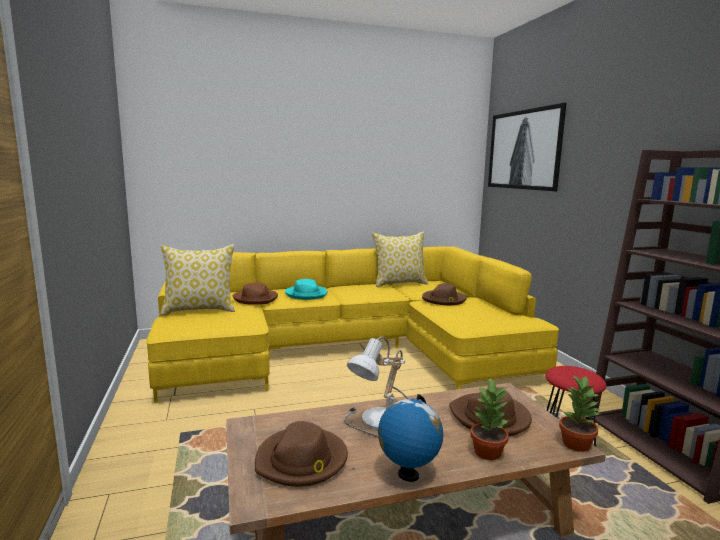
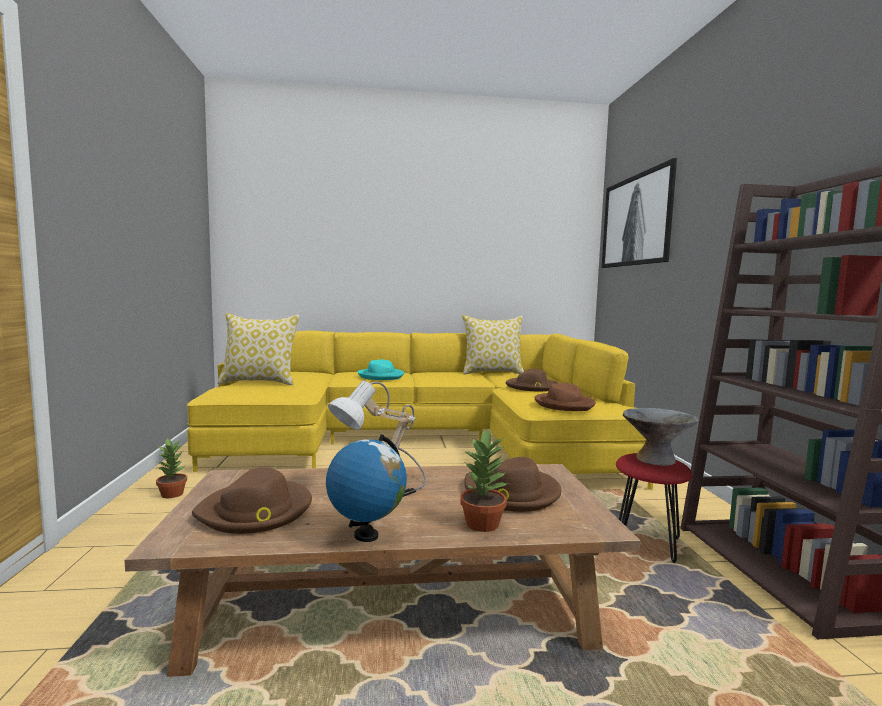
camera: 10 degrees right, 5 degrees down
(256, 299) = (325, 377): brown hat -> brown hat (564, 404)
(575, 444) = (605, 526): potted plant -> potted plant (173, 494)
(577, 372) = (656, 459): none -> grey bowl

